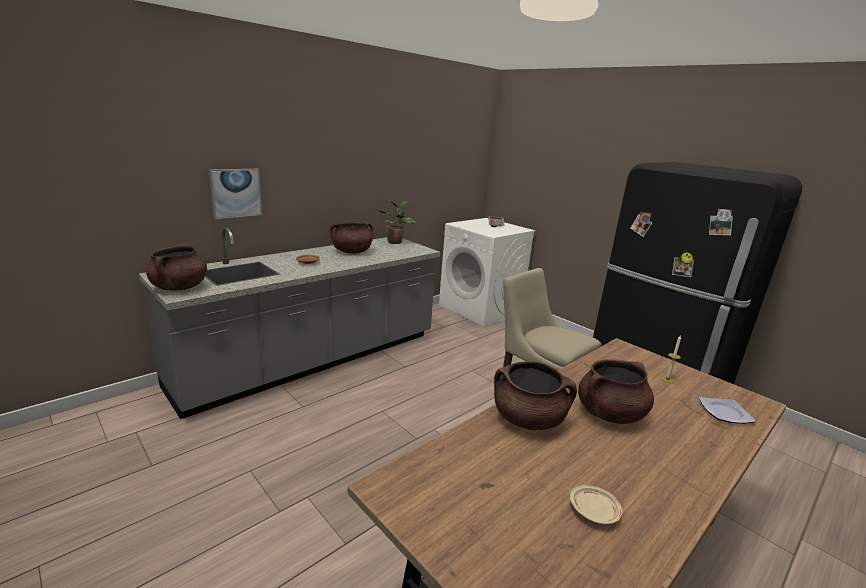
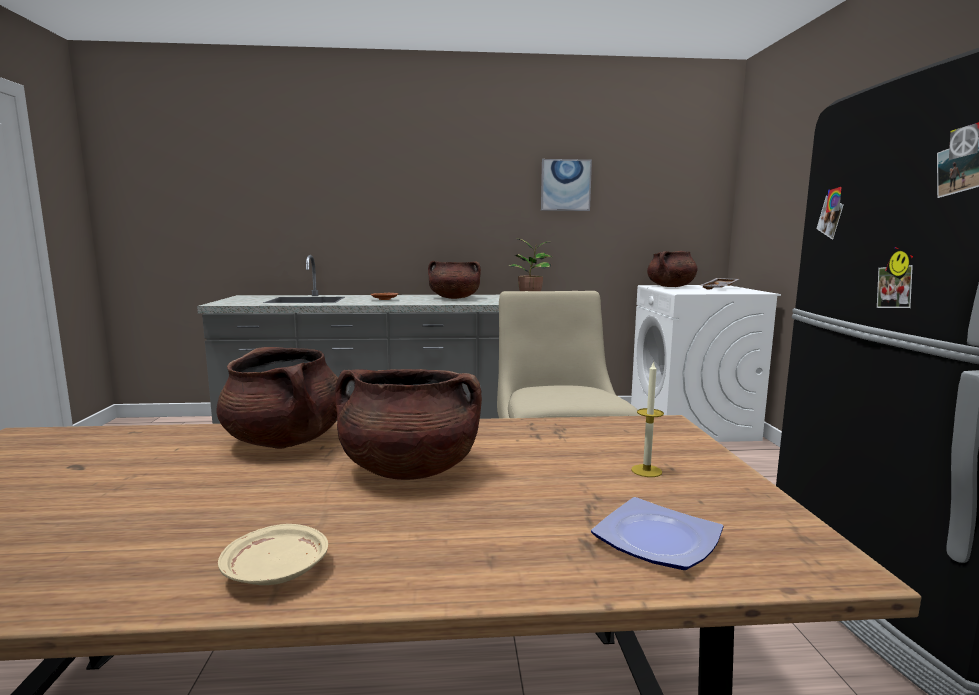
camera: 40 degrees right, 10 degrees down
(179, 287) = (234, 301): brown cooking pot -> brown cooking pot (670, 287)
(236, 193) = (336, 223): picture -> picture (565, 185)
(594, 511) = (81, 531): beige plate -> beige plate (276, 571)

